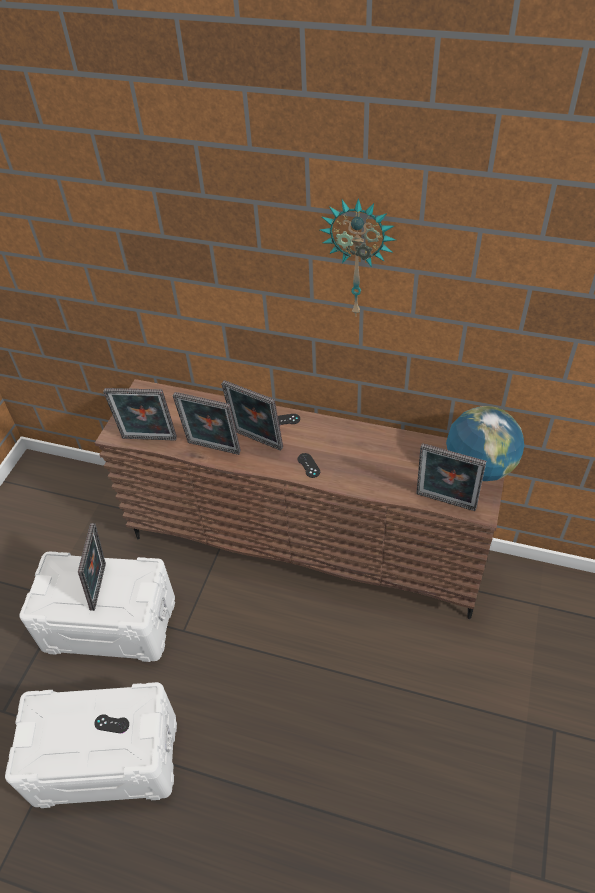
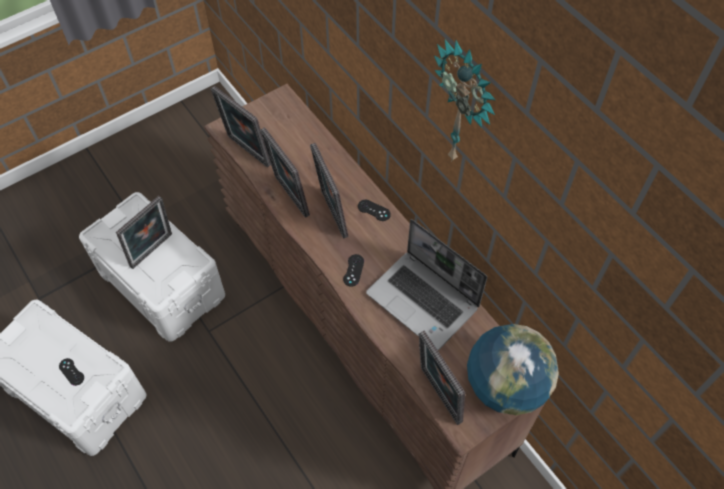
camera: 35 degrees right, 10 degrees up
(376, 453) = (424, 301): none -> laptop

